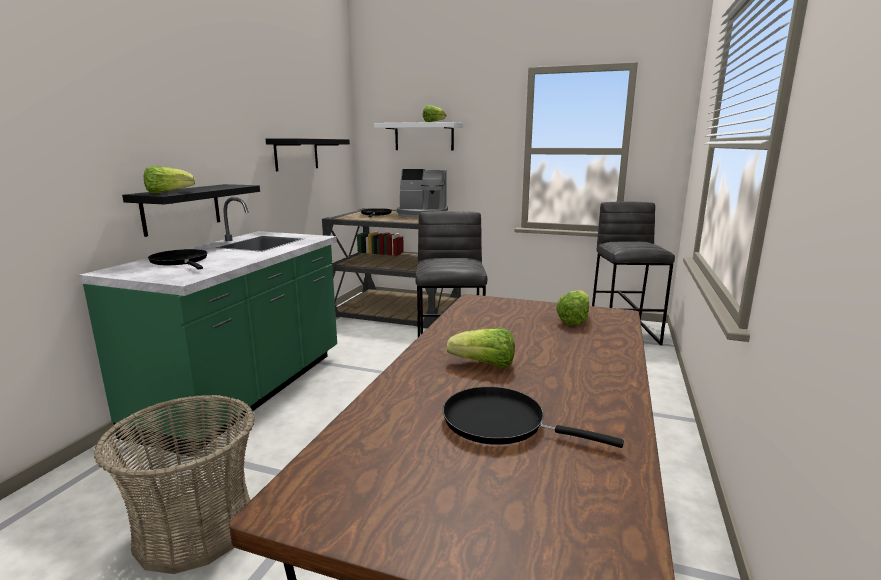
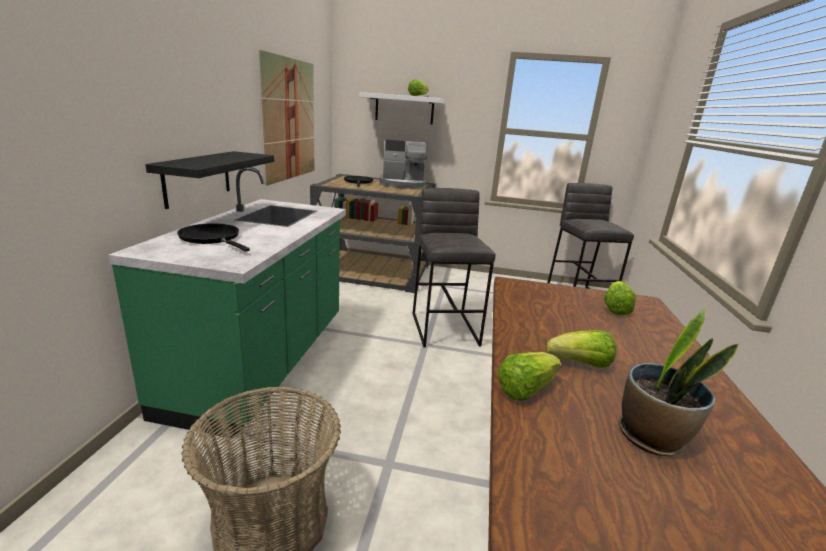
camera: 10 degrees left, 5 degrees up
(168, 193) = (195, 164): lettuce -> lettuce (525, 389)
(296, 154) = (290, 120): black shelf -> picture
(501, 422) = (651, 437): black frying pan -> potted plant

